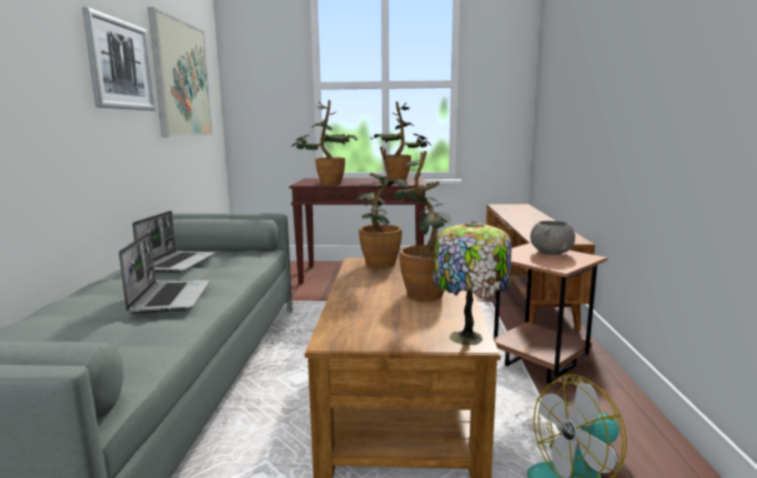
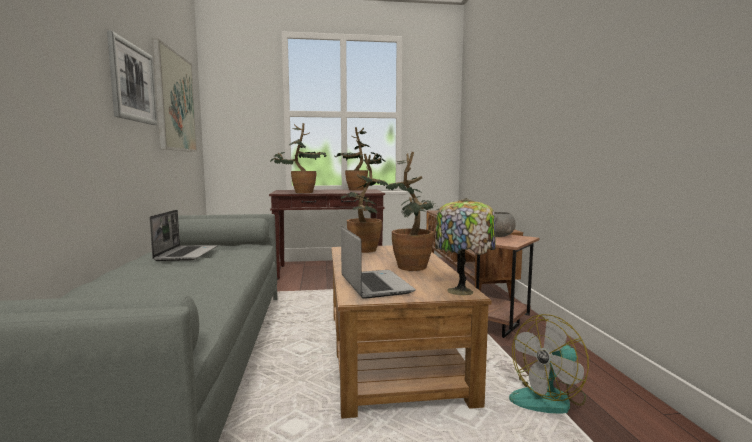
camera: 10 degrees left, 5 degrees down
(170, 297) = (196, 277): laptop -> laptop (374, 285)

